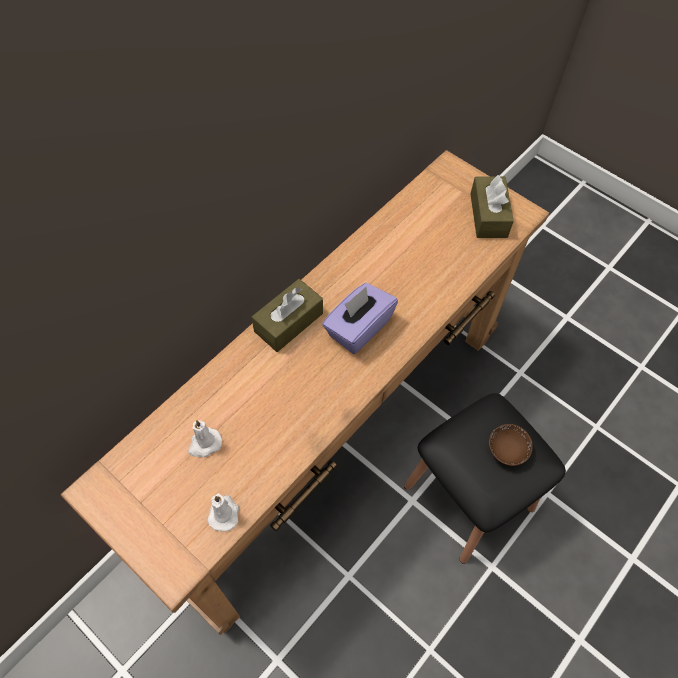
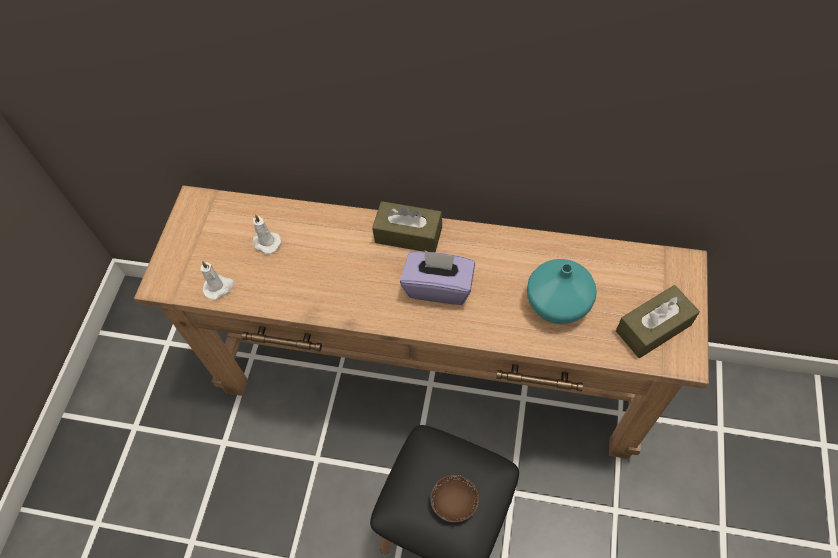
camera: 65 degrees right, 0 degrees up
(430, 257) = (559, 303): none -> turquoise vase

